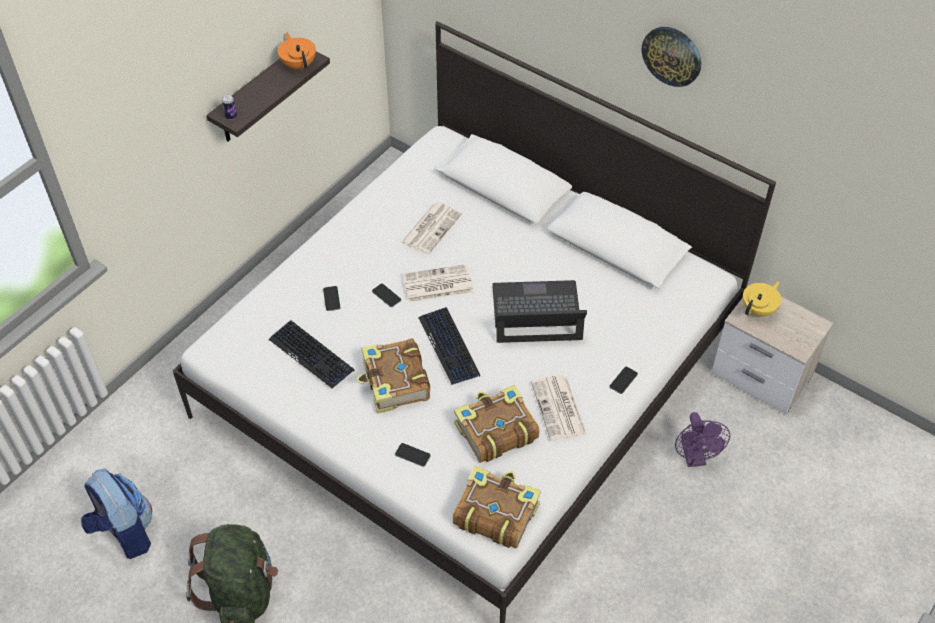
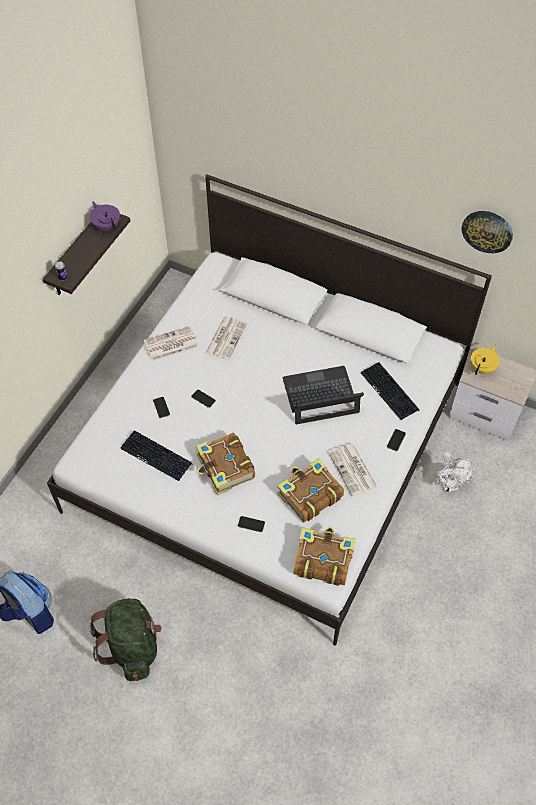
camera: 10 degrees left, 5 degrees up
(299, 64) = (106, 226): orange teapot -> purple teapot
(437, 284) = (240, 384): newspaper -> newspaper (171, 344)
(449, 346) = (260, 433): keyboard -> keyboard (389, 391)
(672, 55) = (404, 189): wall clock -> wall clock (487, 231)
(695, 458) = (449, 485): purple fan -> white fan

